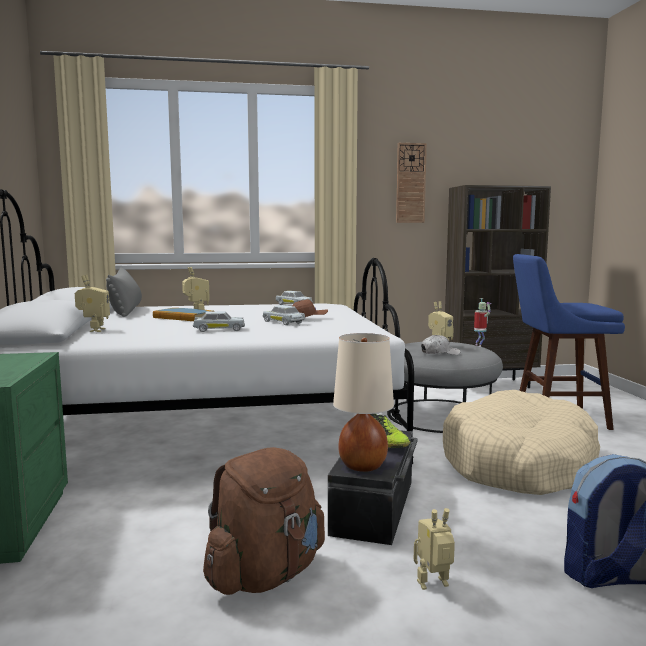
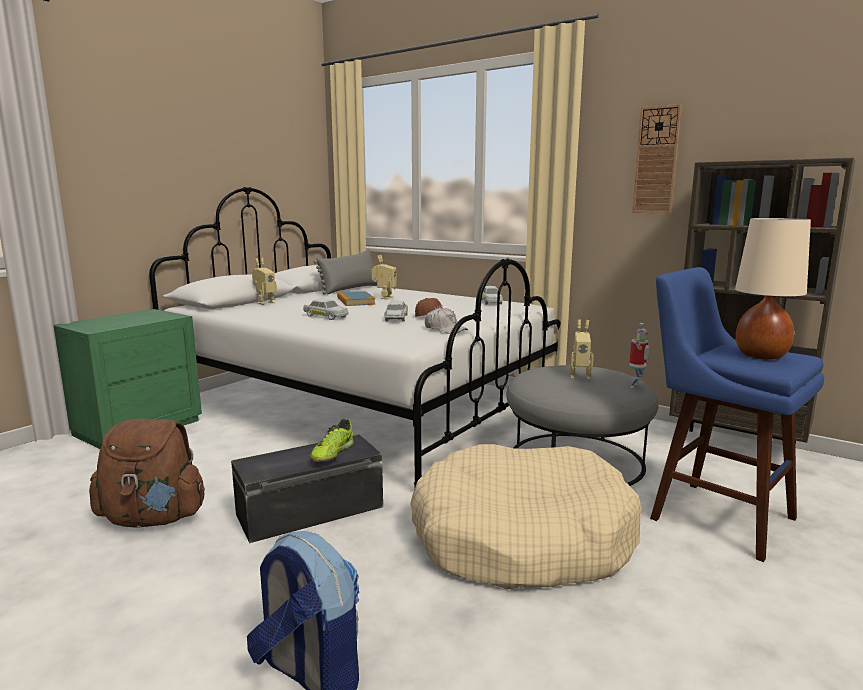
camera: 45 degrees right, 5 degrees up
(362, 465) = (265, 464): beige table lamp -> beige table lamp (761, 355)
(434, 586) = (197, 585): toy robot -> none
(439, 353) = (552, 383): white cap -> white cap (445, 329)

